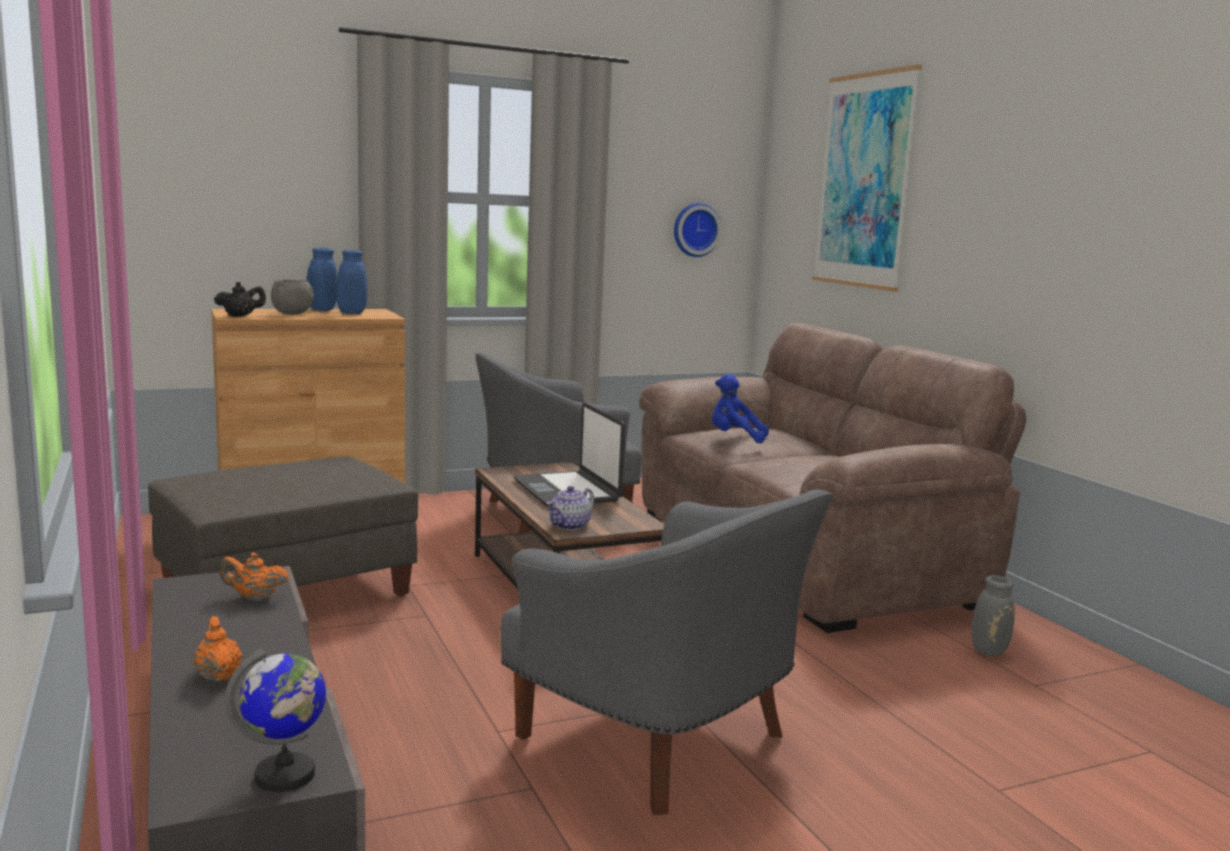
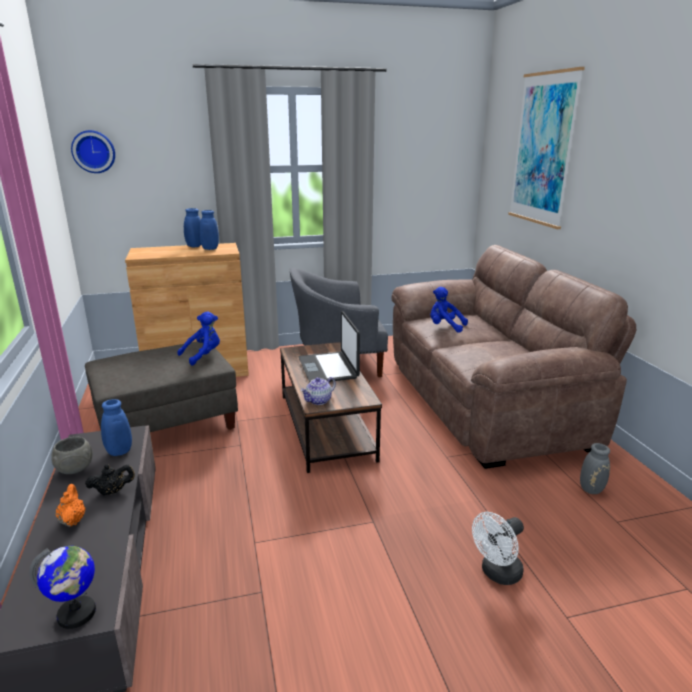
camera: 10 degrees right, 10 degrees up
(240, 316) = (141, 256): black teapot -> black teapot (112, 491)
(254, 598) = (118, 453): orange teapot -> blue vase
(292, 314) = (173, 252): grey bowl -> grey bowl (75, 469)
(358, 471) = (203, 355): none -> blue plush toy
(661, 743) = (352, 559): grey armchair -> none
(695, 229) = (435, 179): wall clock -> wall clock (94, 151)
(885, 749) = (497, 574): none -> white fan

